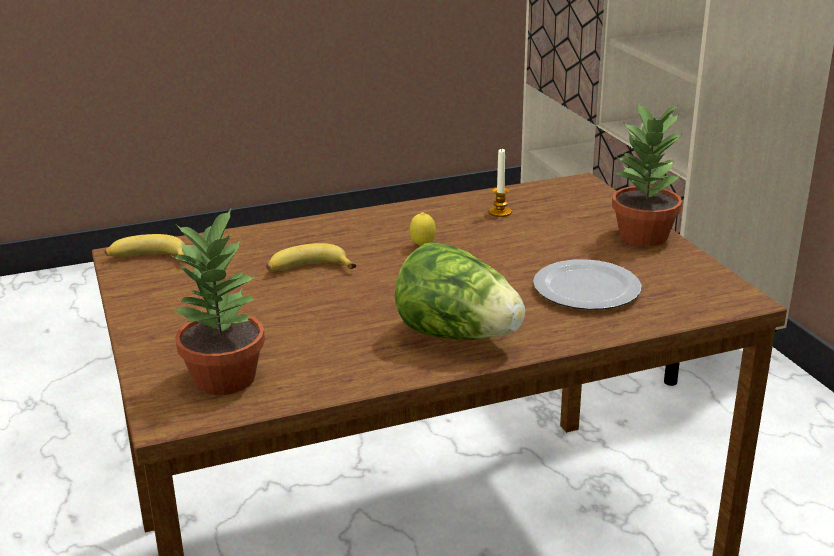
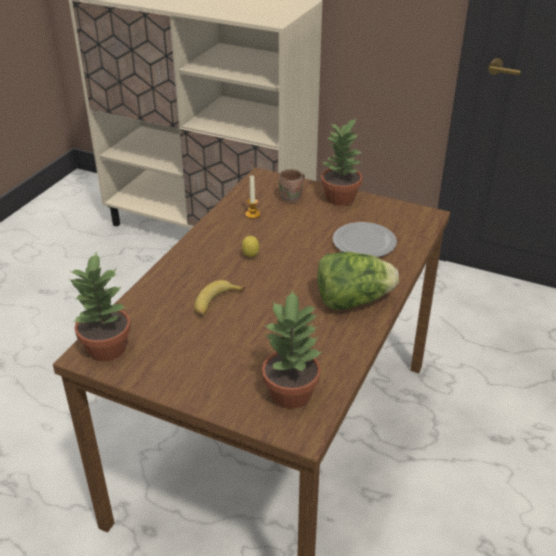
camera: 45 degrees left, 10 degrees up
(148, 259) = (106, 349): banana -> potted plant
(578, 215) = (292, 198): none -> brown mug

